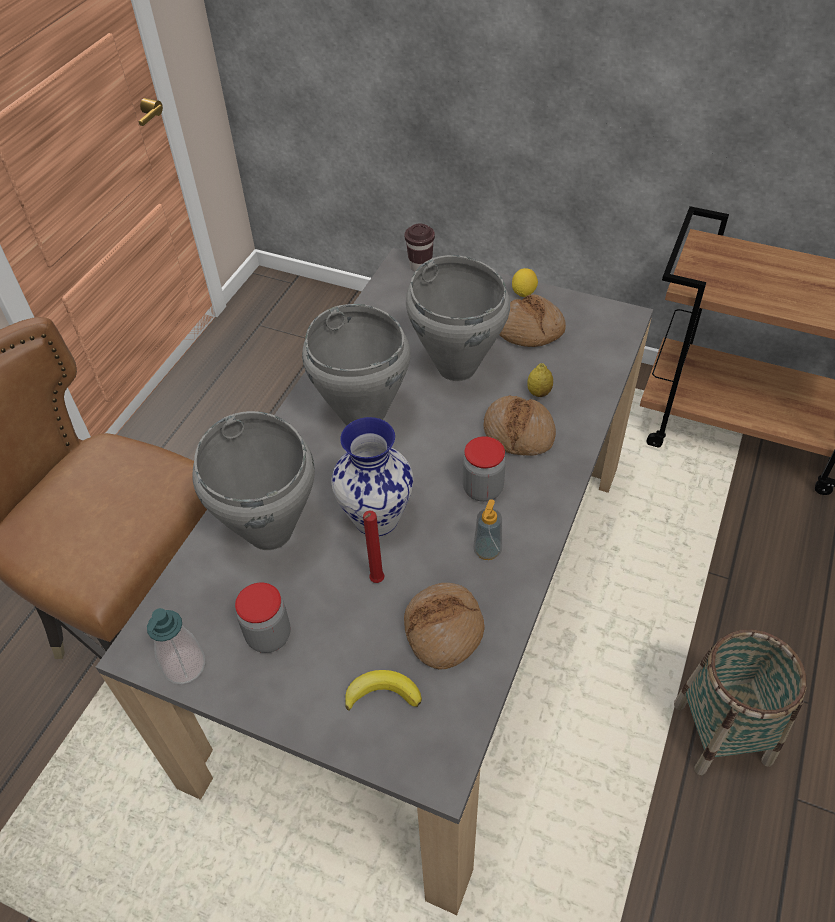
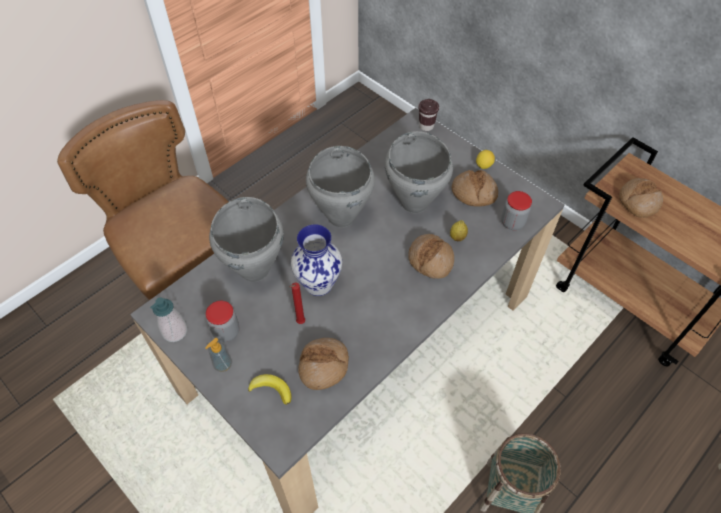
camera: 20 degrees right, 5 degrees up
(482, 489) = (390, 288): jar -> jar (512, 222)
(487, 550) = (373, 327): soap dispenser -> soap dispenser (223, 364)
(734, 282) = (638, 201): none -> bread

